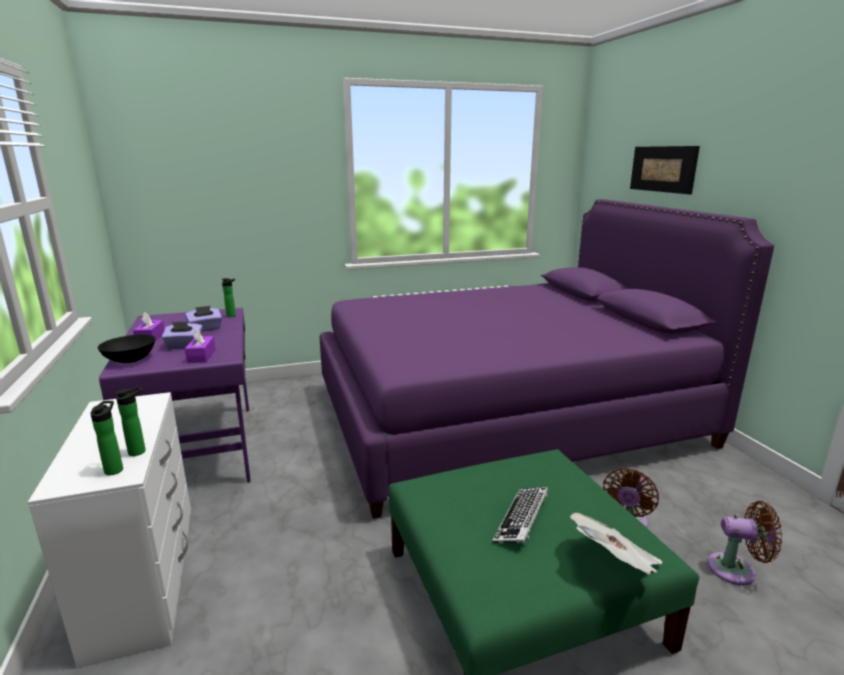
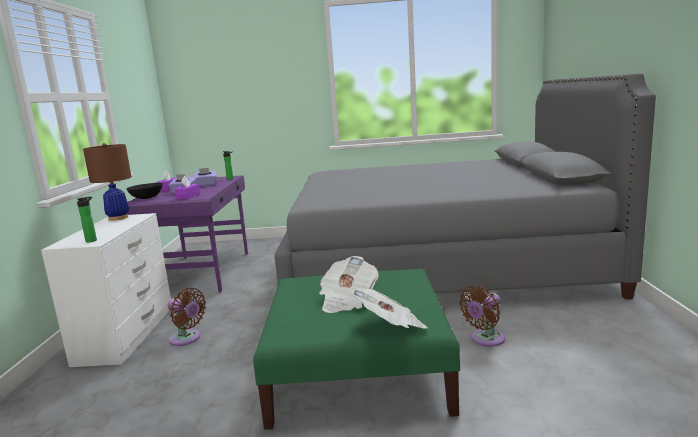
camera: 20 degrees right, 5 degrees down
(113, 407) = (118, 218): none -> brown table lamp
(140, 451) = (112, 234): bottle -> none
(504, 415) = (438, 266): purple bed -> grey bed
(522, 519) = (347, 300): keyboard -> newspaper
(662, 169) = (589, 43): picture -> none
(736, 570) = (561, 378): brown fan -> brown fan (187, 339)

